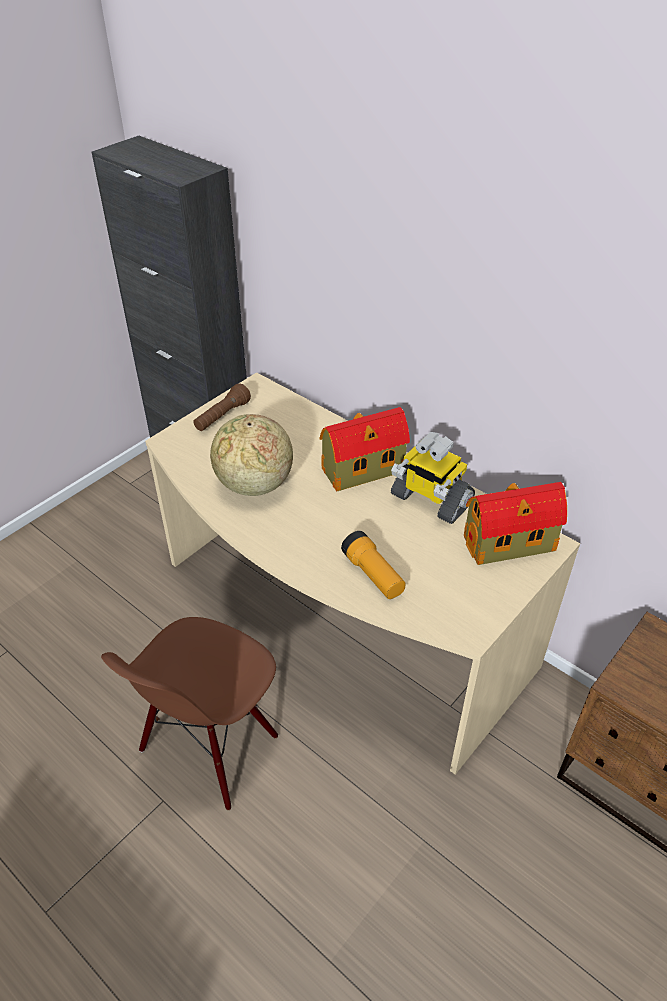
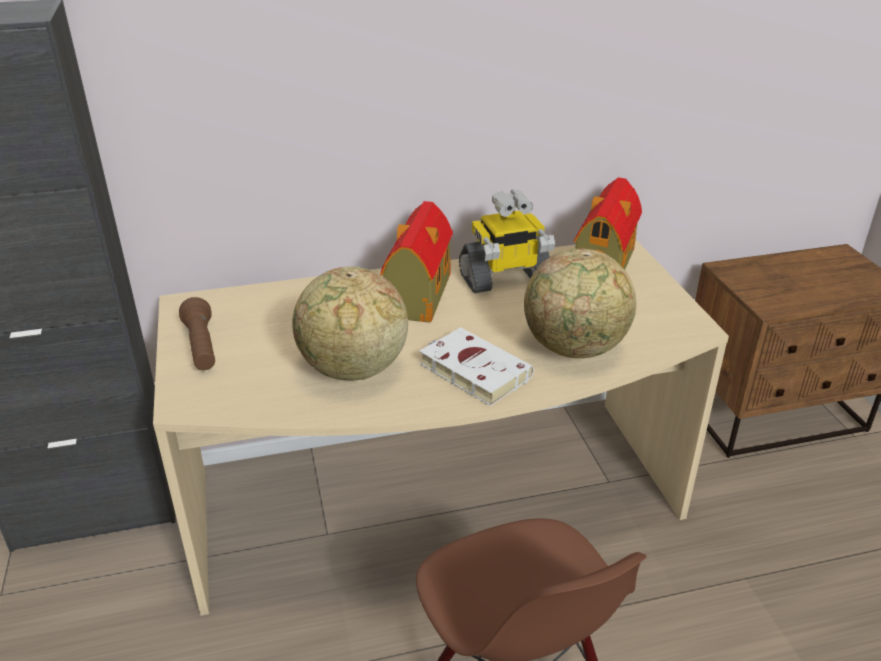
camera: 55 degrees left, 10 degrees down
(301, 535) = (472, 370): none -> white book
(373, 575) = (575, 349): flashlight -> globe

